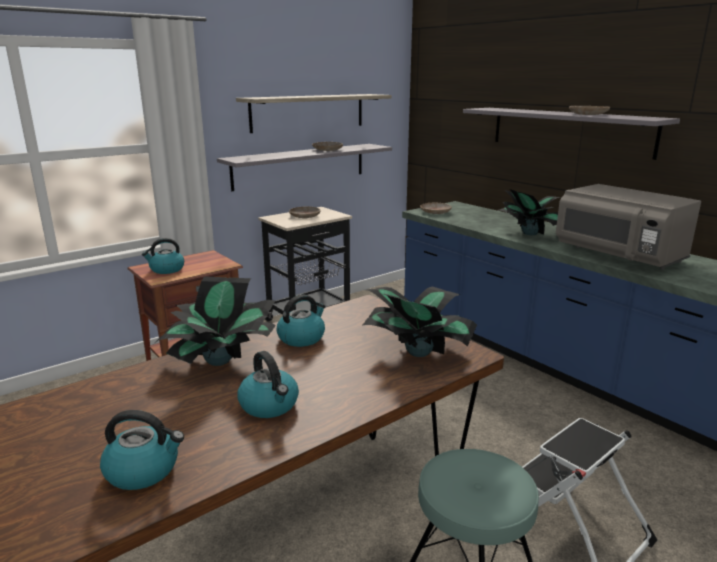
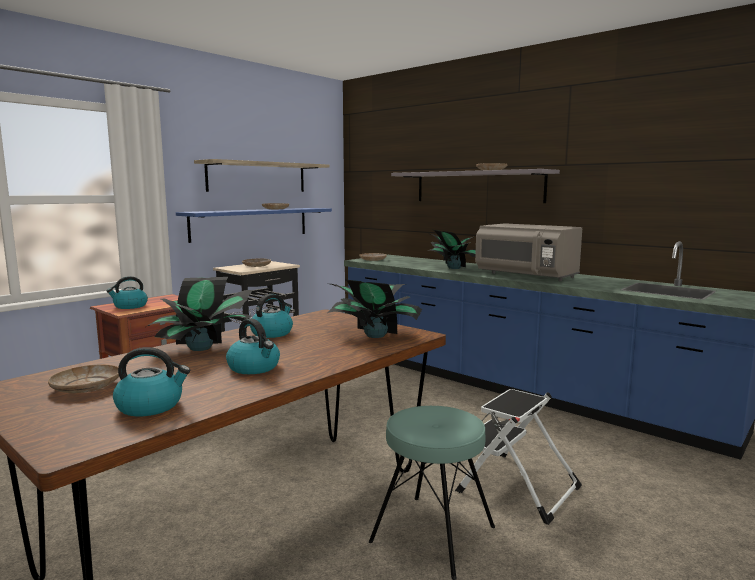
camera: 10 degrees left, 10 degrees down
(86, 424) = (86, 387): none -> beige plate
(300, 166) = (251, 223): grey shelf -> blue shelf

